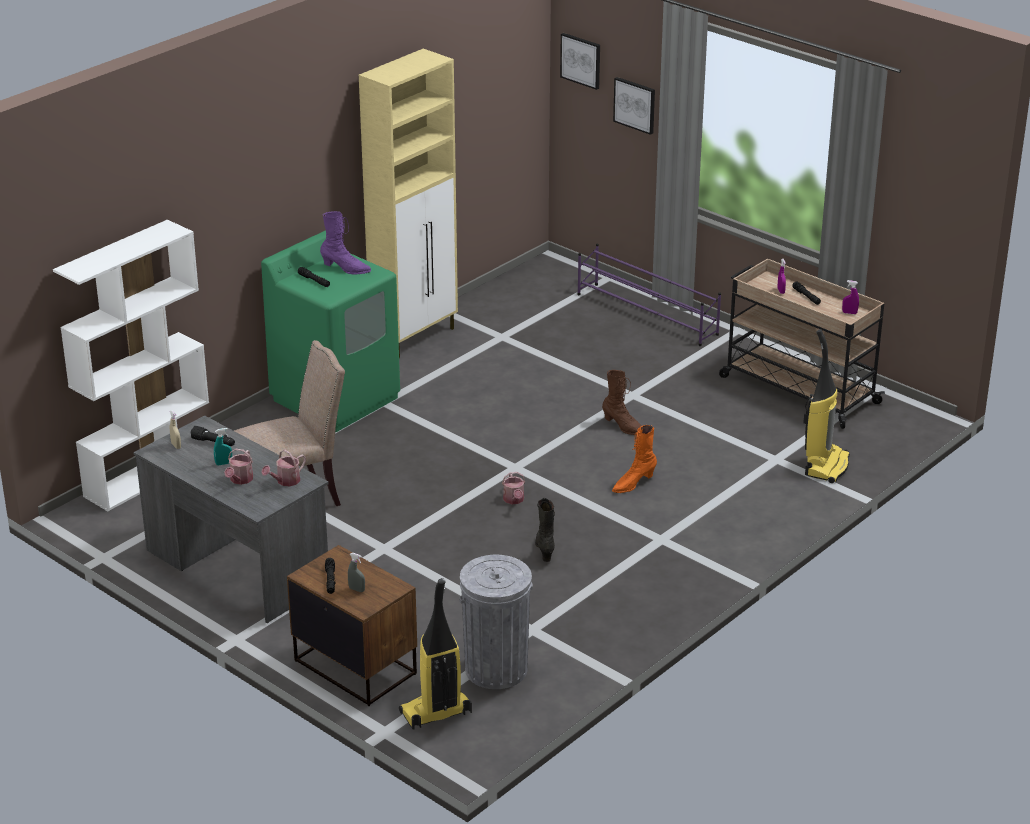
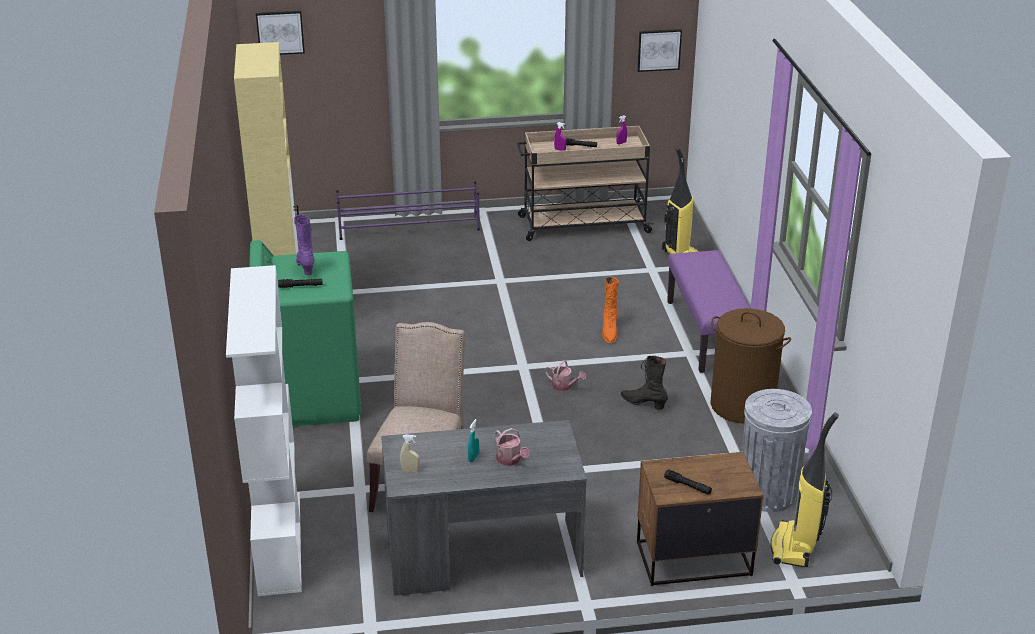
camera: 50 degrees left, 0 degrees up
(214, 443) = (433, 449): black flashlight -> none
(285, 481) = (542, 439): watering can -> none
(345, 269) = (306, 266): purple boot -> purple boot turned 75 degrees counterclockwise
(356, 589) = (716, 479): grey spray bottle -> none
(616, 602) = (742, 405): none -> brown laundry basket
(623, 427) = (534, 302): brown boot -> none
(635, 105) = (347, 53): picture -> picture (659, 49)
(708, 536) = (708, 334): none -> purple bench

